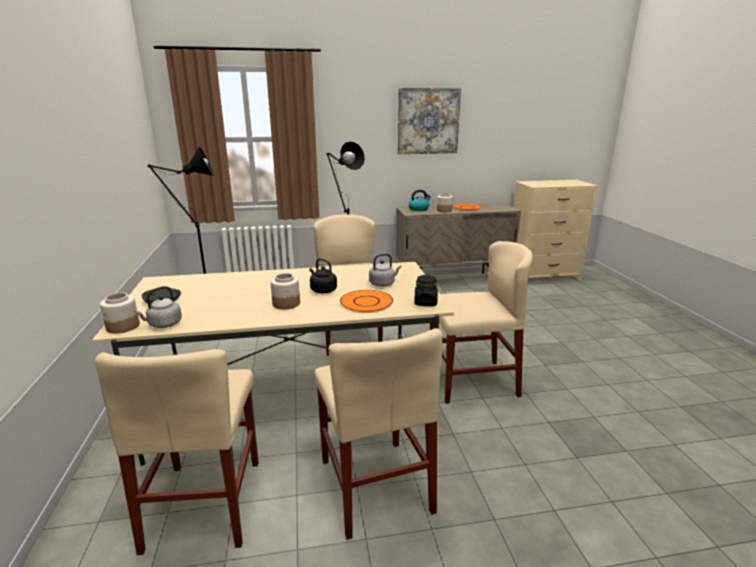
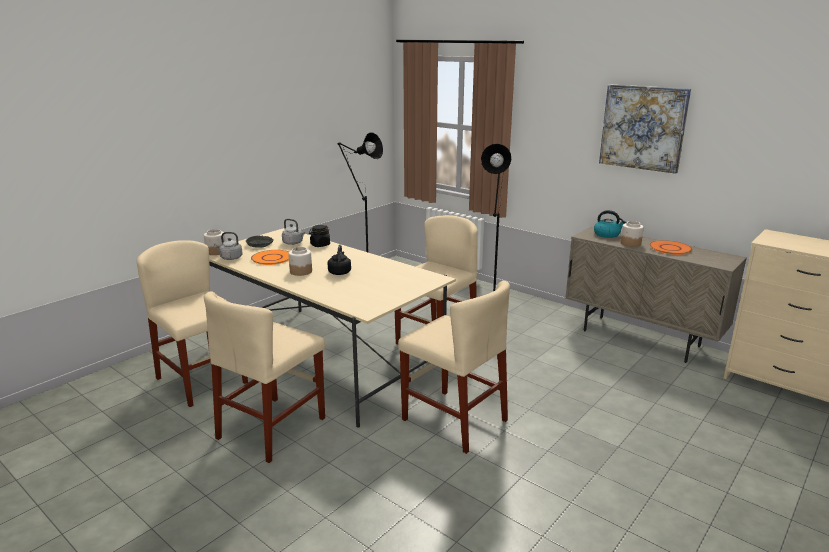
camera: 50 degrees right, 0 degrees up
(205, 503) = (202, 380): beige chair -> beige chair turned 90 degrees clockwise
(366, 302) = (339, 290): orange plate -> orange plate (271, 258)
(383, 283) = (384, 284): grey kettle -> grey kettle (294, 243)
(425, 303) = (369, 307): black jar -> black jar (320, 245)

